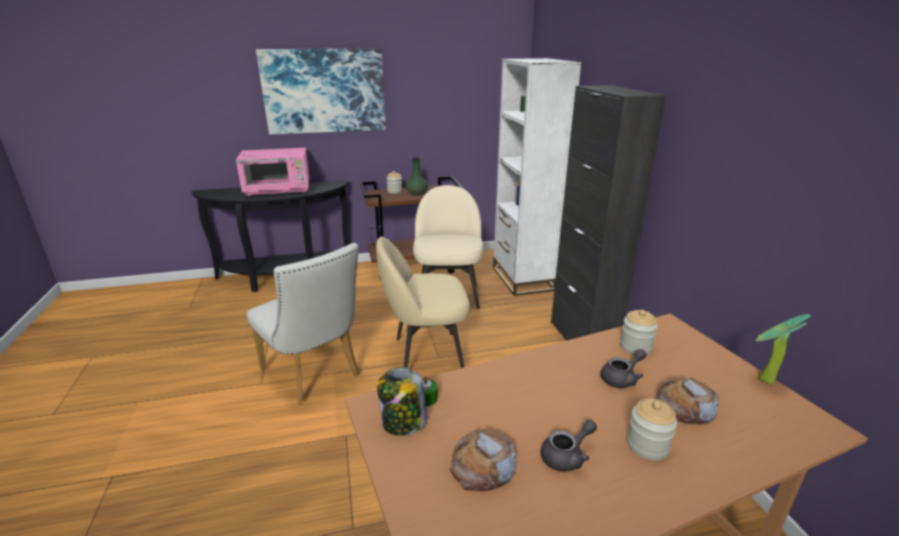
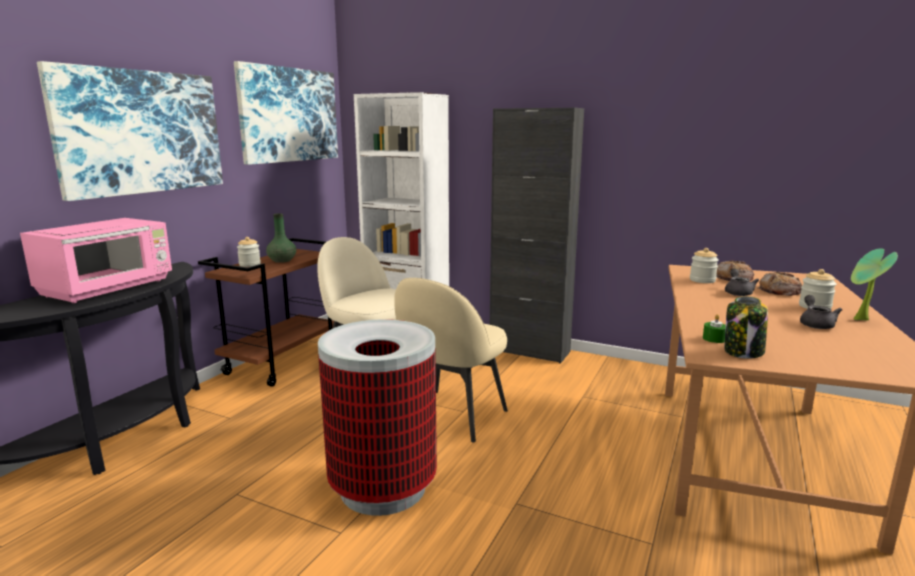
camera: 50 degrees left, 10 degrees down
(315, 375) = (383, 488): white chair -> trash can
(463, 74) = (289, 115): none -> picture
(483, 465) = (813, 344): bread -> bread (733, 277)
(763, 381) = (767, 272): potted plant -> potted plant (860, 320)

